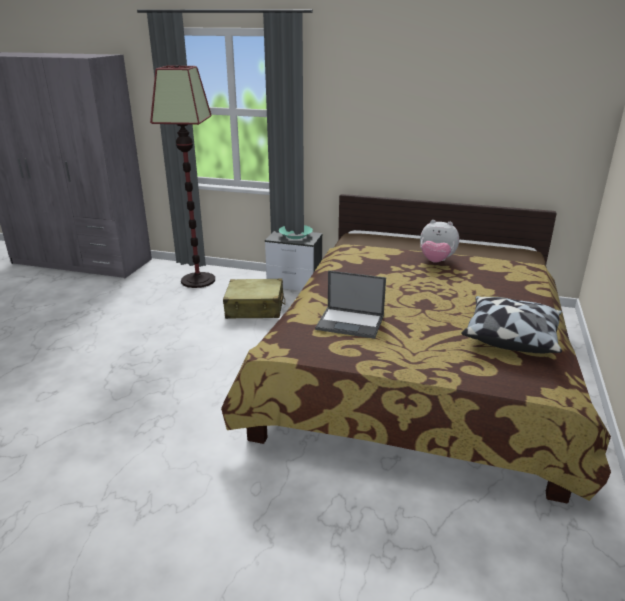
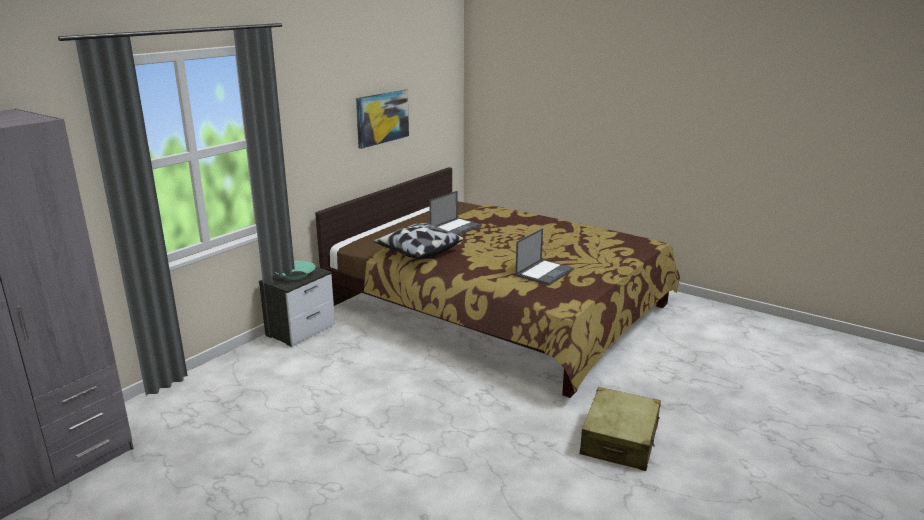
camera: 70 degrees left, 5 degrees down
(198, 280) = (218, 388): floor lamp -> none
(255, 308) = (336, 361): beige suitcase -> beige suitcase (619, 440)
(436, 261) = (456, 227): plush toy -> laptop
(449, 125) = (382, 118): none -> picture
(510, 336) = (589, 235): pillow -> pillow (418, 252)

